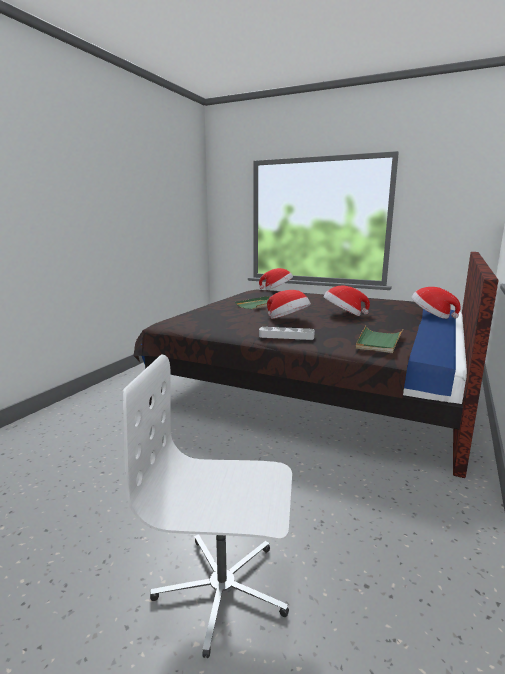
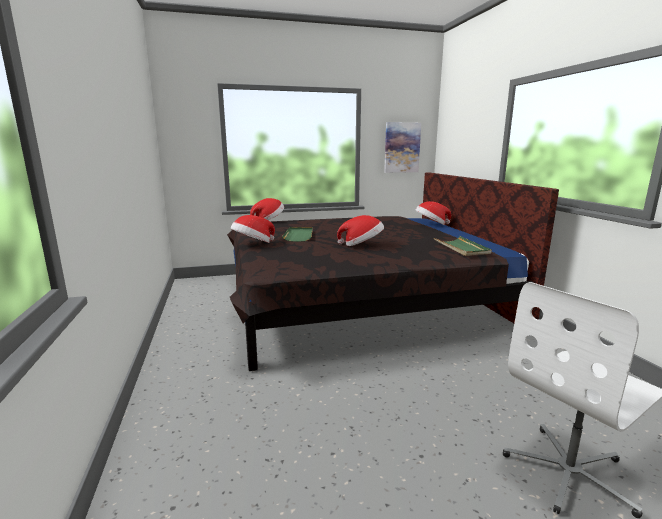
camera: 40 degrees left, 0 degrees up
(286, 336) = (400, 258): grey tray -> none
(343, 315) = (385, 233): hat -> hat (253, 244)
(449, 219) = (402, 147): none -> picture

